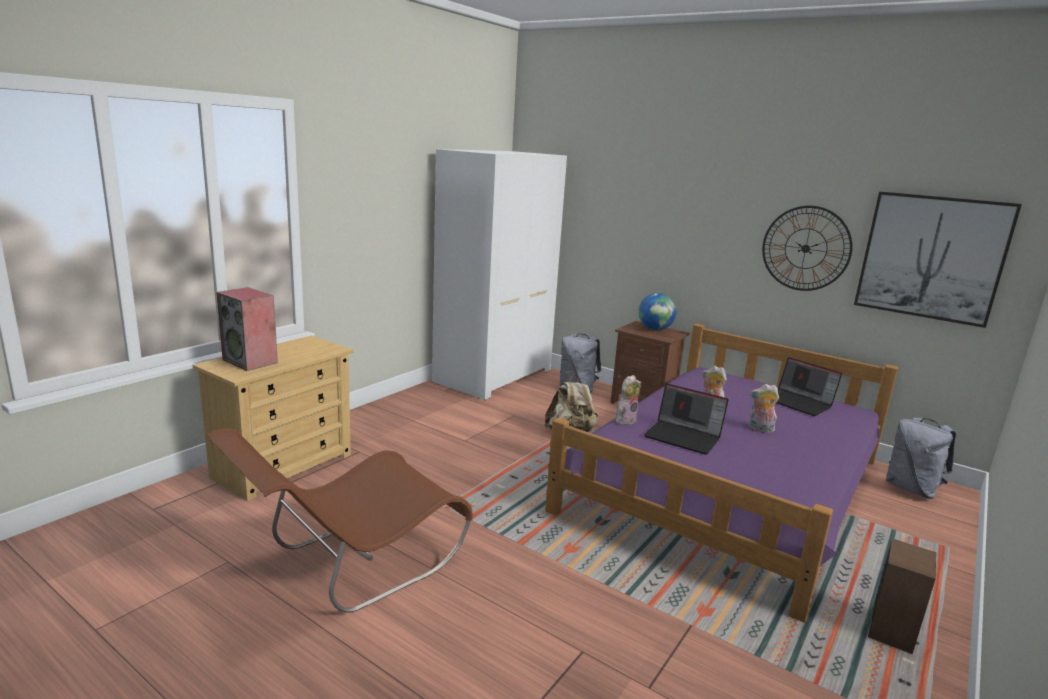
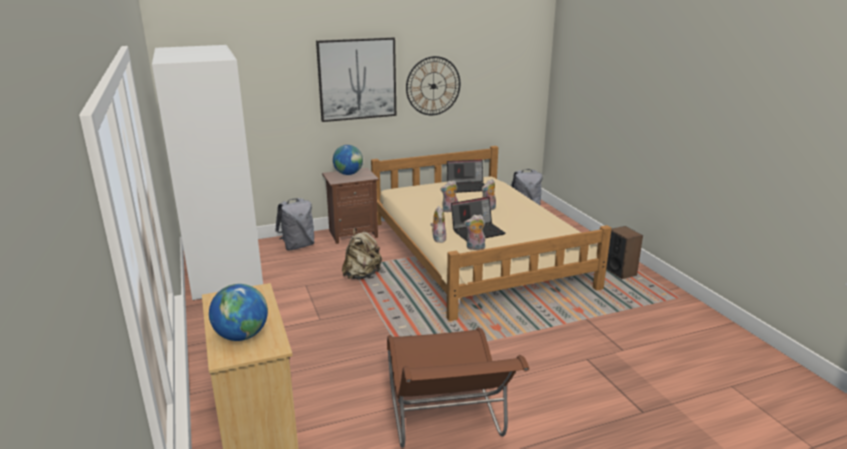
camera: 55 degrees left, 5 degrees up
(251, 361) = (241, 336): speaker -> globe
(636, 445) = (475, 248): none -> plush toy
(727, 485) = (476, 253): purple bed -> beige bed
(931, 257) = (500, 76): picture -> picture (357, 79)

